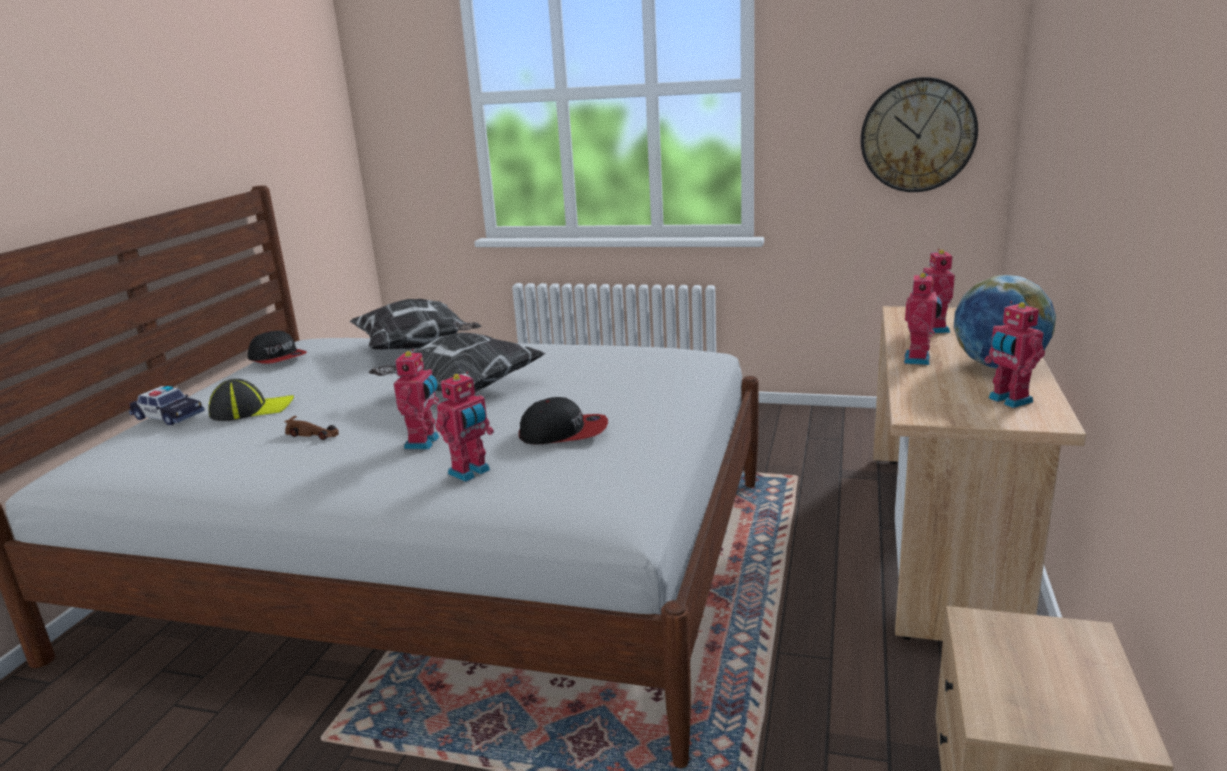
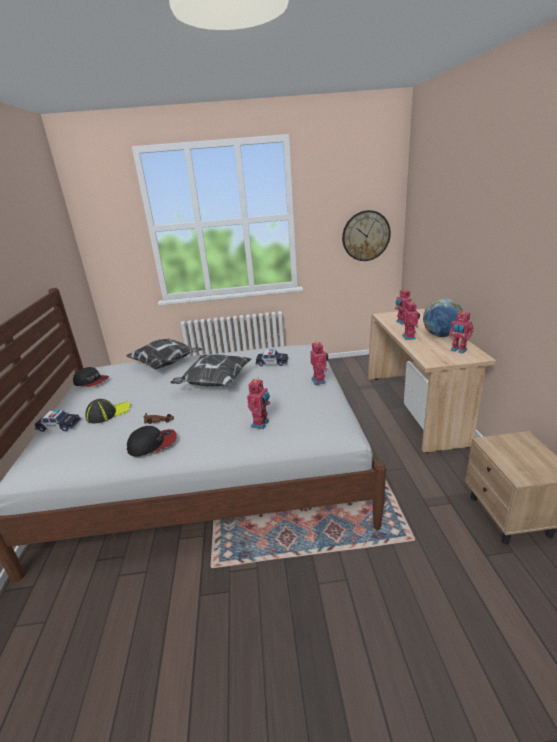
camera: 20 degrees left, 5 degrees up
(424, 443) = (223, 413): toy robot -> toy robot (319, 381)
(564, 432) = (286, 396): cap -> cap (152, 444)
(598, 371) = (272, 362): none -> toy car

